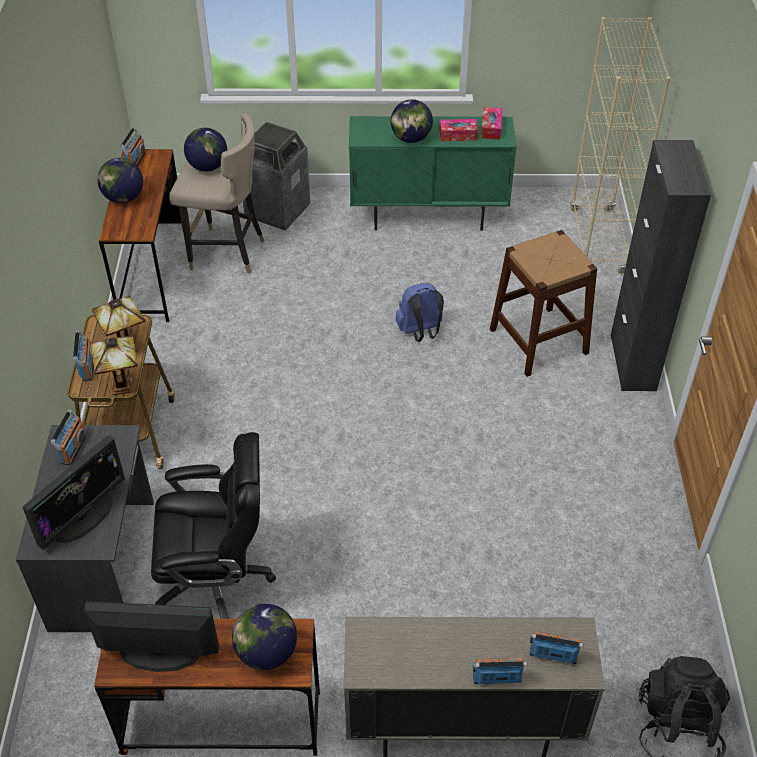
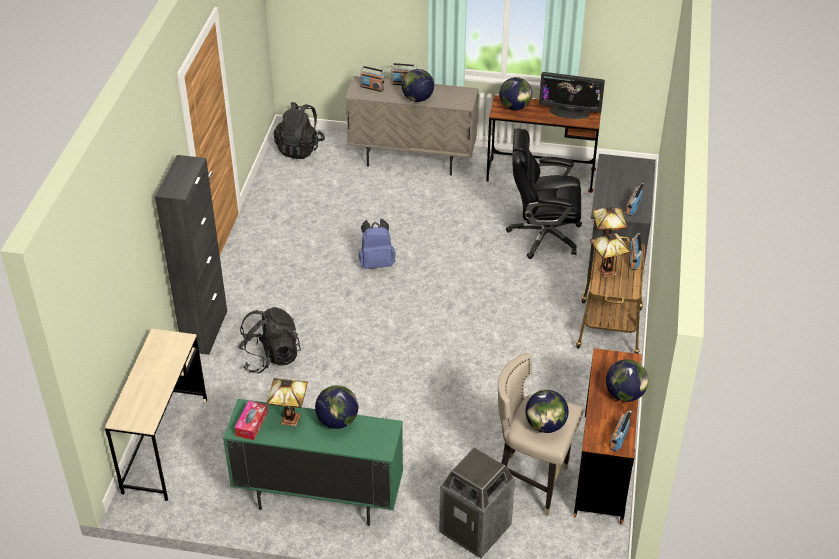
camera: 170 degrees left, 5 degrees down
(84, 517) = (619, 173): monitor -> none
(420, 332) = (366, 377): blue backpack -> blue backpack (376, 263)
(455, 634) = (417, 99): none -> globe
(458, 135) = (289, 419): tissue box -> table lamp
(538, 341) = (270, 357): brown stool -> black backpack
(598, 241) = (165, 446): beige bookcase -> beige desk

